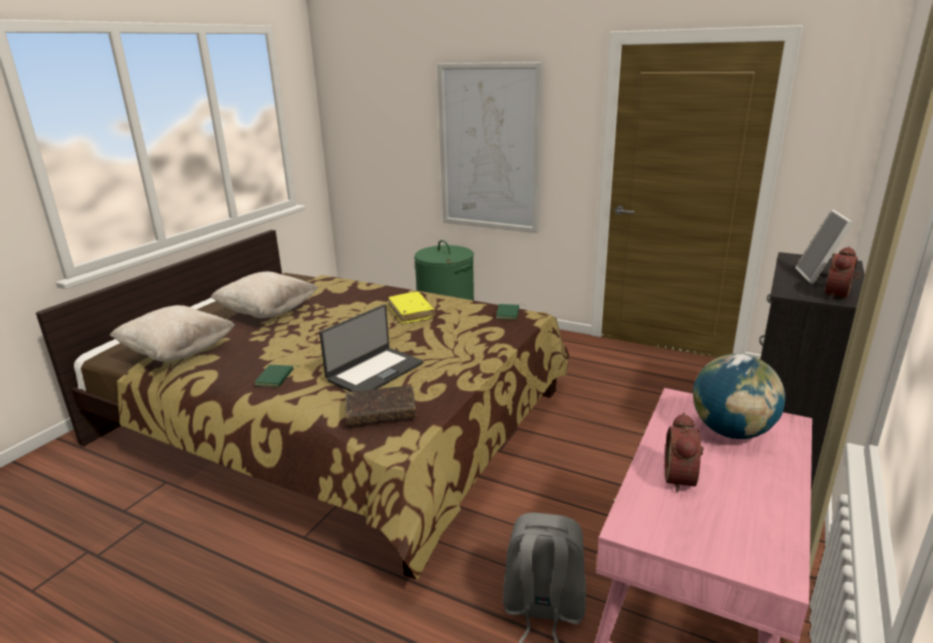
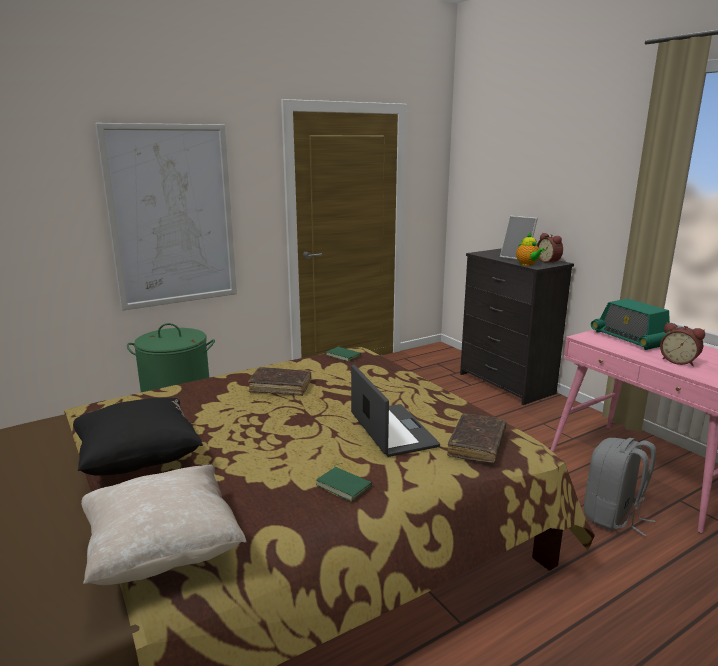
camera: 60 degrees left, 5 degrees down
(268, 313) = (139, 460): beige pillow -> black pillow
(411, 312) = (280, 387): yellow book -> brown book
(731, 431) = (630, 338): globe -> radio
(788, 287) = (528, 264): none -> teapot

